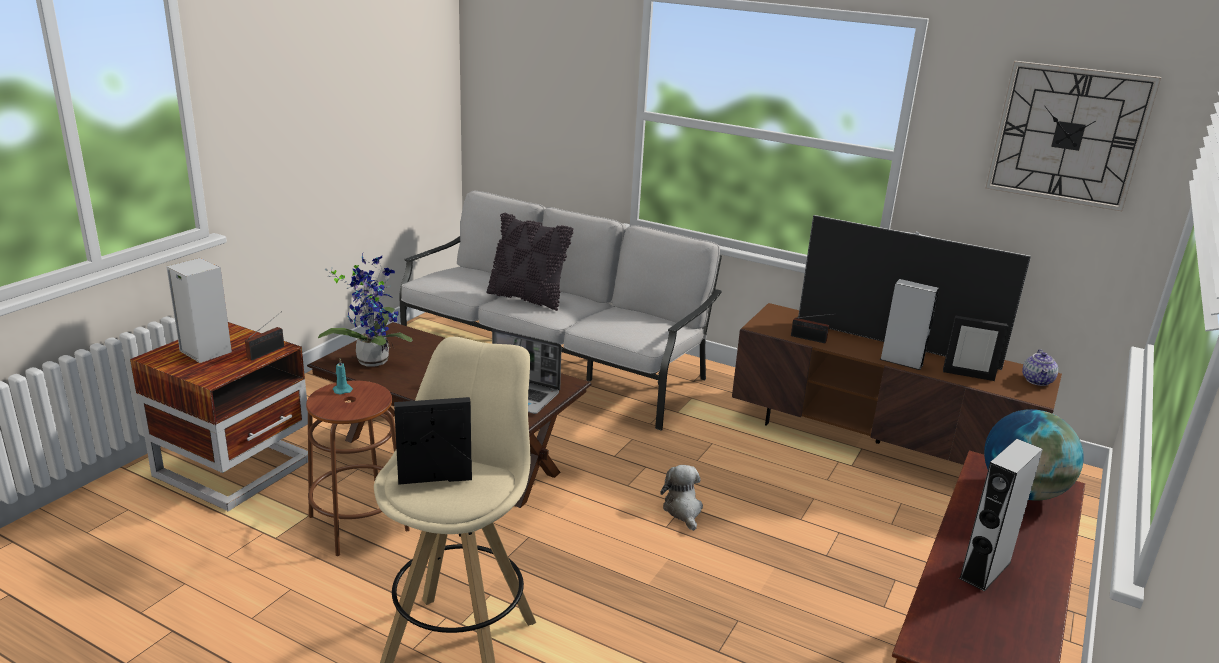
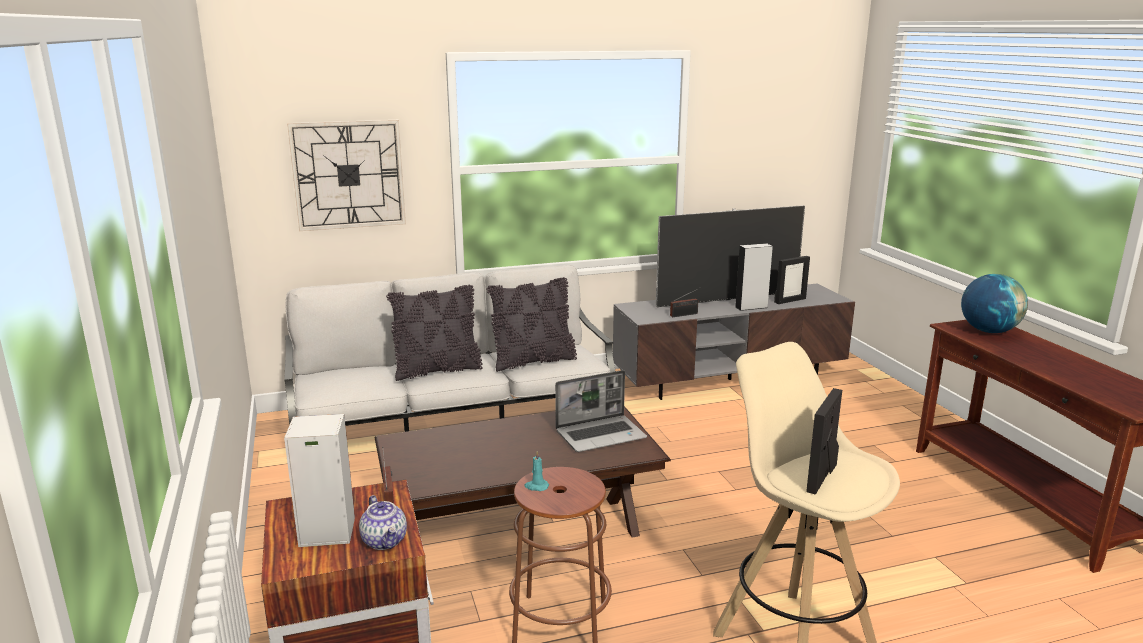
camera: 45 degrees left, 5 degrees down
(373, 359) = (436, 468): potted plant -> none
(607, 322) = (533, 361): none -> black pillow
(683, 510) = (724, 474): plush toy -> none
(878, 442) = (729, 379): brown tv stand -> grey tv stand
(985, 570) = (1065, 369): grey speaker -> none
(1037, 381) = (819, 291): teapot -> teapot (385, 541)
(1068, 135) = (786, 120): wall clock -> wall clock (348, 175)

